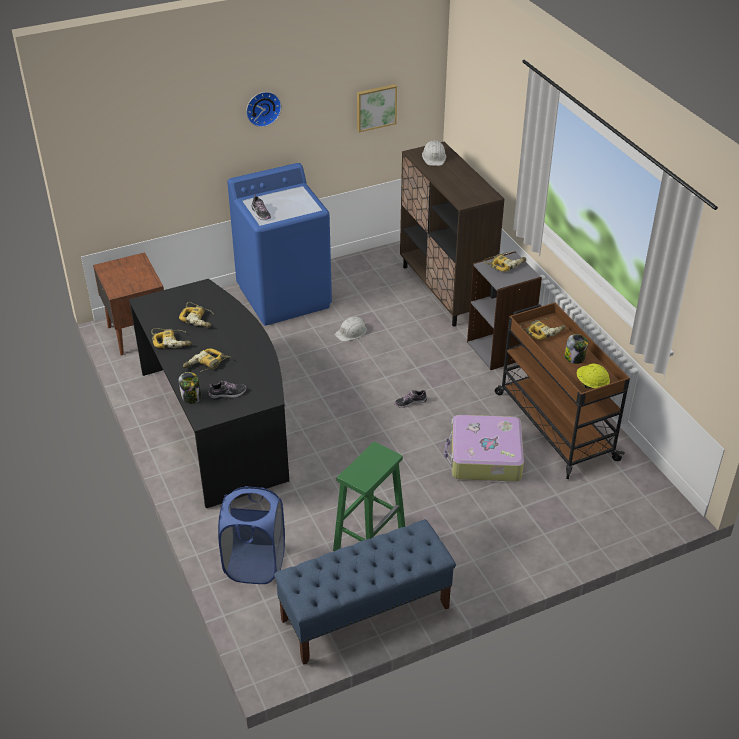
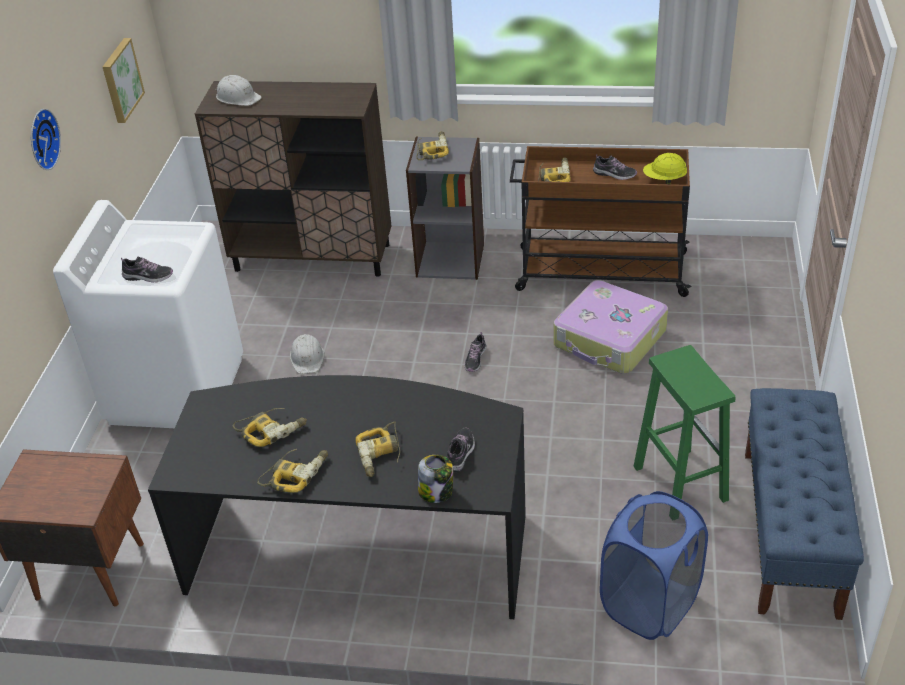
camera: 55 degrees left, 0 degrees up
(284, 296) = (177, 389): blue washing machine -> white washing machine
(574, 358) = (614, 174): jar -> shoe

